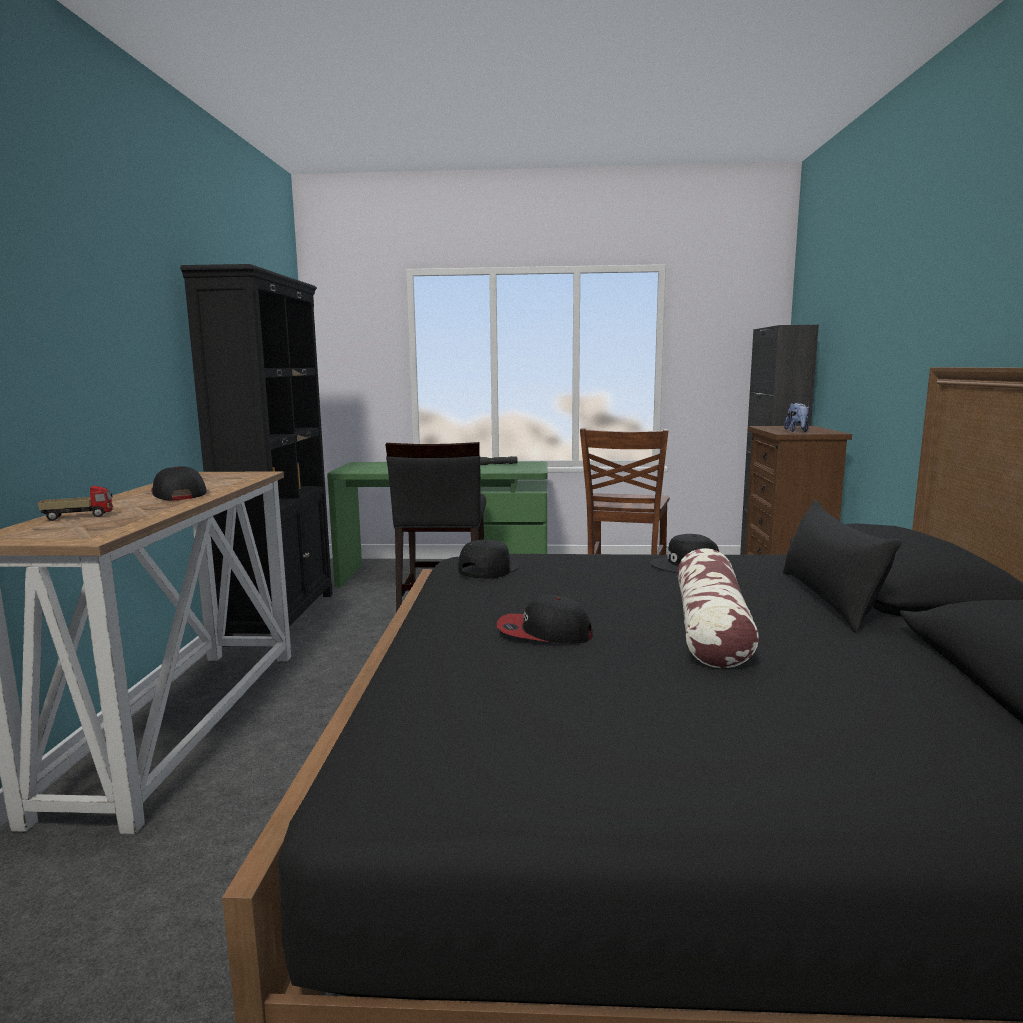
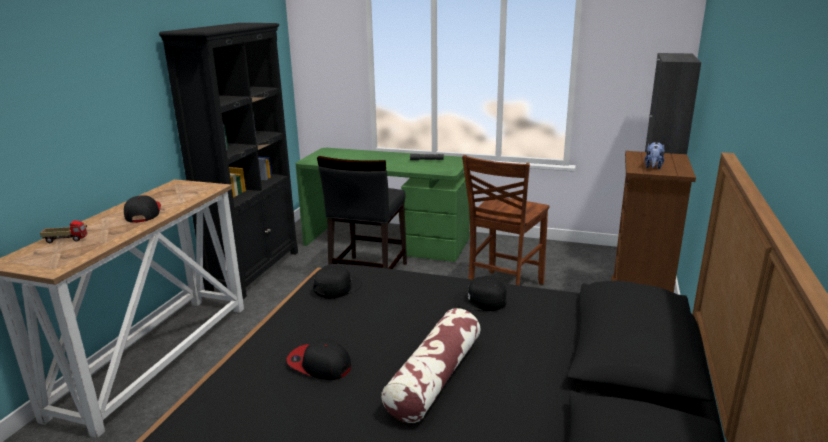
camera: 15 degrees right, 10 degrees up
(829, 599) = (553, 358): black pillow -> none

